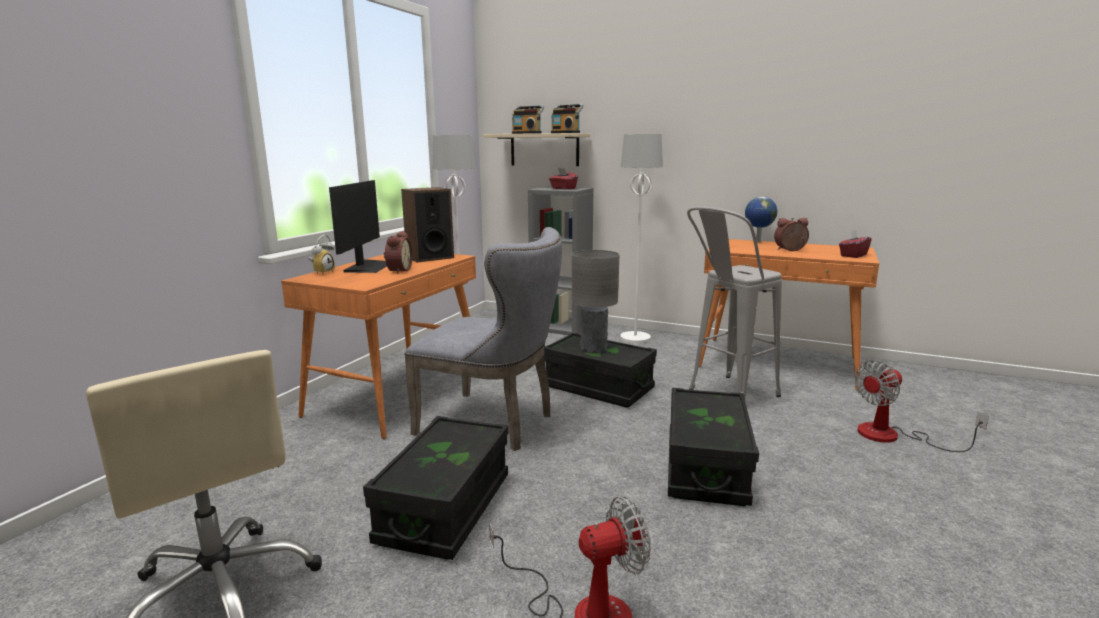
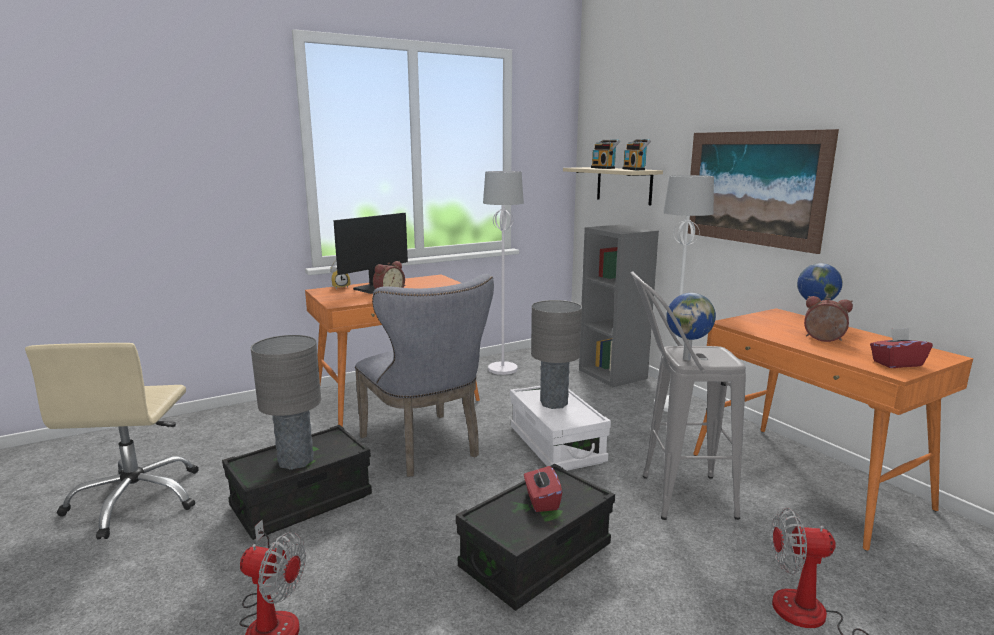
camera: 35 degrees right, 0 degrees up
(429, 257) = (439, 285): speaker -> none
(448, 460) = (295, 461): none -> grey table lamp
(563, 188) = (620, 229): red tissue box -> red tissue box (541, 501)
(598, 388) = (556, 445): black storage box -> white storage box
(685, 143) = (752, 188): none -> picture
(740, 275) = (687, 358): none -> globe

